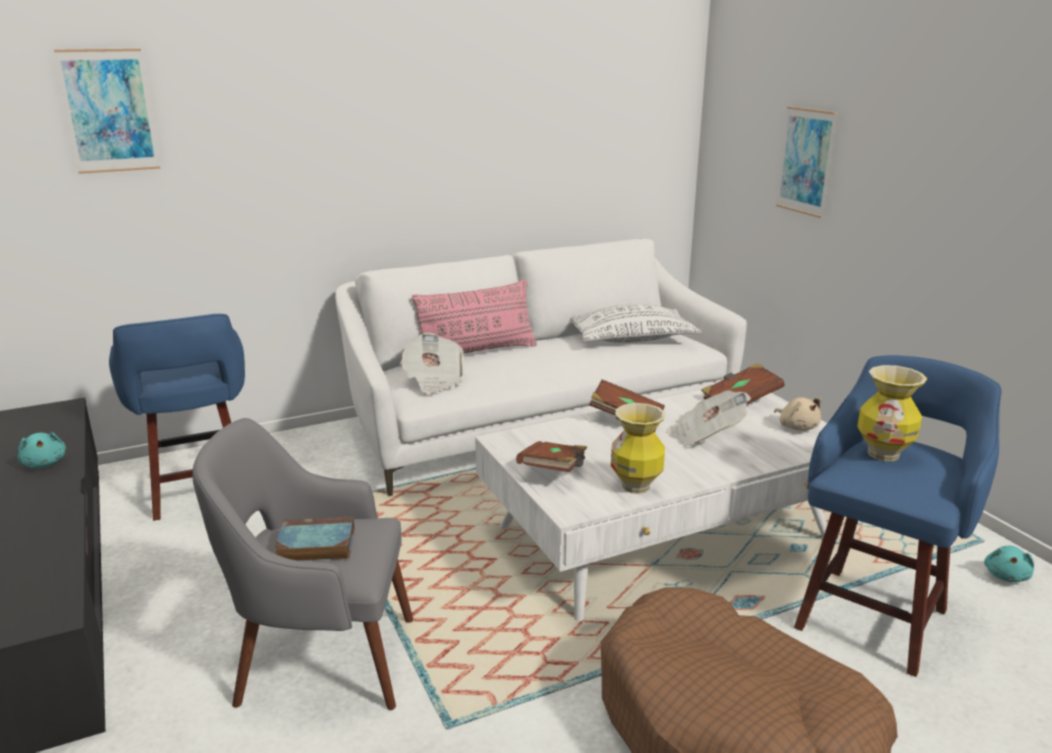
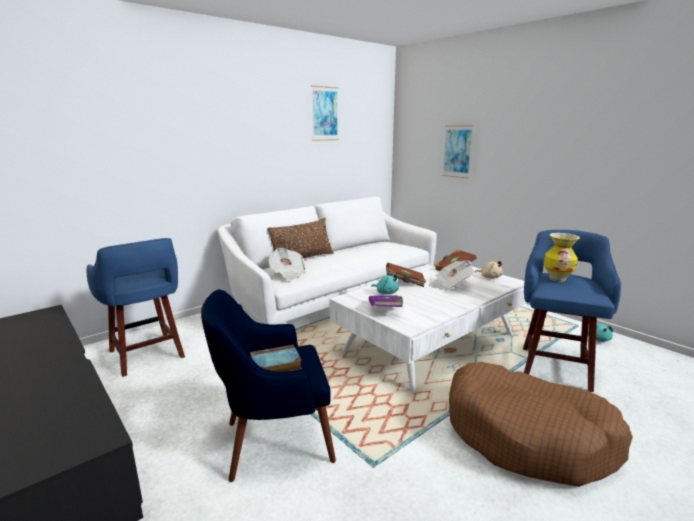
camera: 15 degrees left, 5 degrees down
(44, 463) = (50, 344): turquoise plush toy -> turquoise plush toy (386, 292)
(109, 111) = (77, 119): picture -> picture (325, 113)
(322, 660) = (275, 442): grey armchair -> blue armchair
(477, 352) = (303, 259): pink pillow -> brown pillow
(554, 471) = (385, 310): brown book -> purple book
(631, 339) = (380, 247): white pillow -> none
(636, 486) = (434, 312): vase -> none

